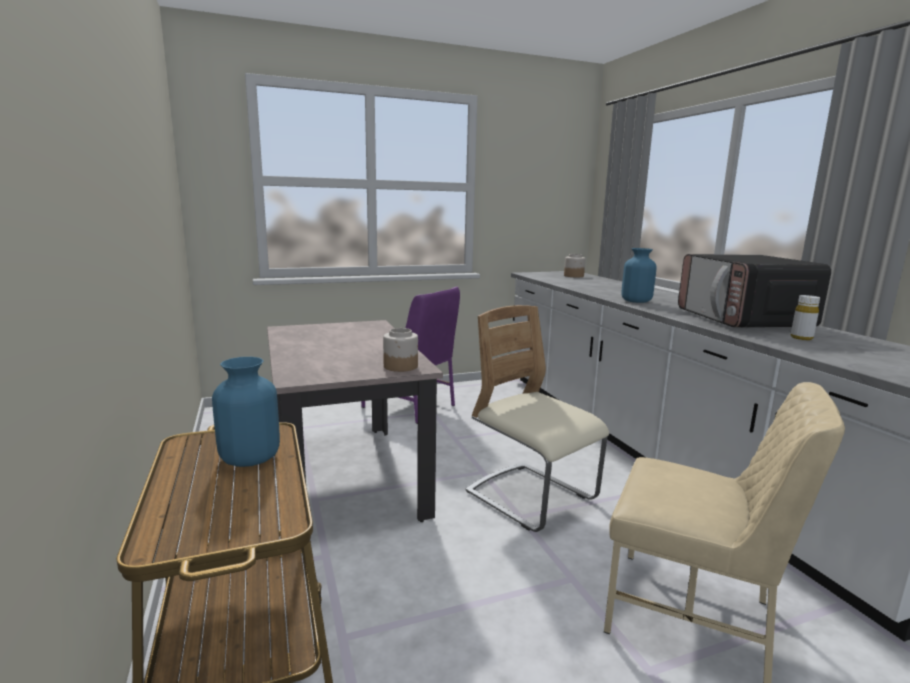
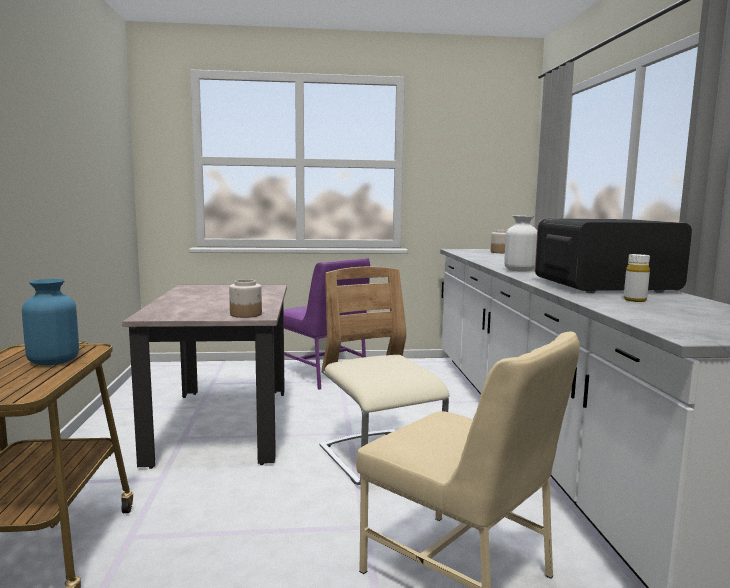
camera: 15 degrees right, 5 degrees down
(636, 301) = (519, 270): blue vase -> white vase
(742, 320) = (603, 286): microwave -> microwave turned 75 degrees clockwise

